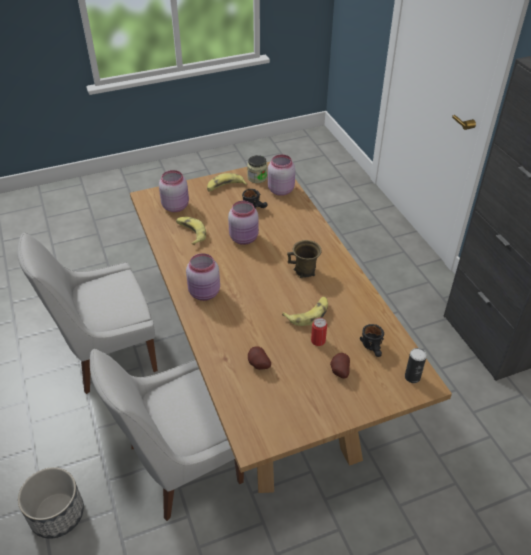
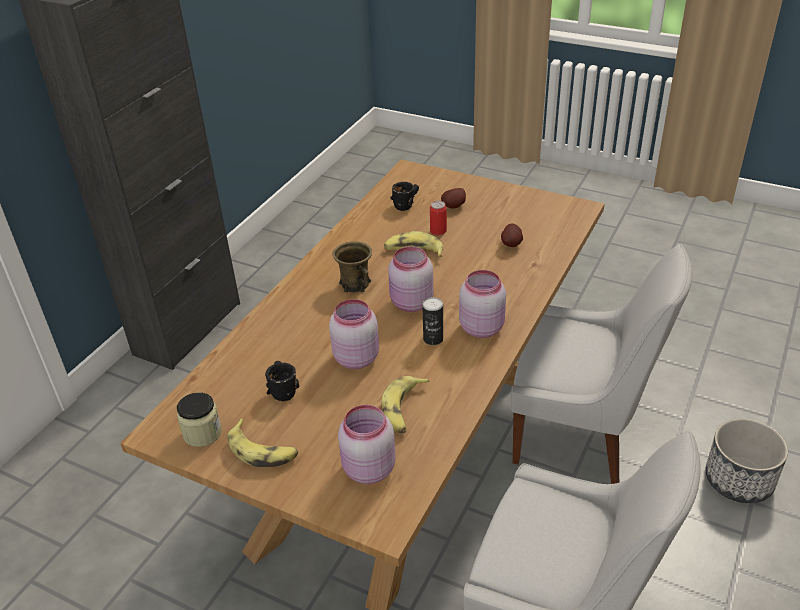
camera: 130 degrees left, 5 degrees down
(281, 190) = (212, 390): pink jar -> pink jar (410, 303)
(412, 377) = (409, 177): can -> can (433, 339)

